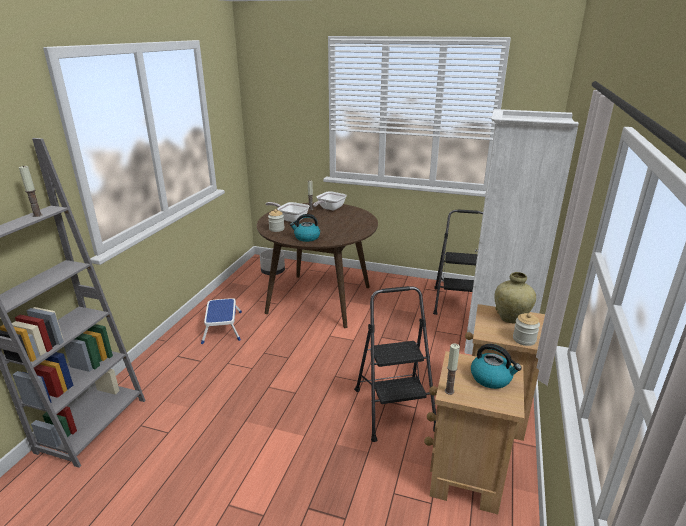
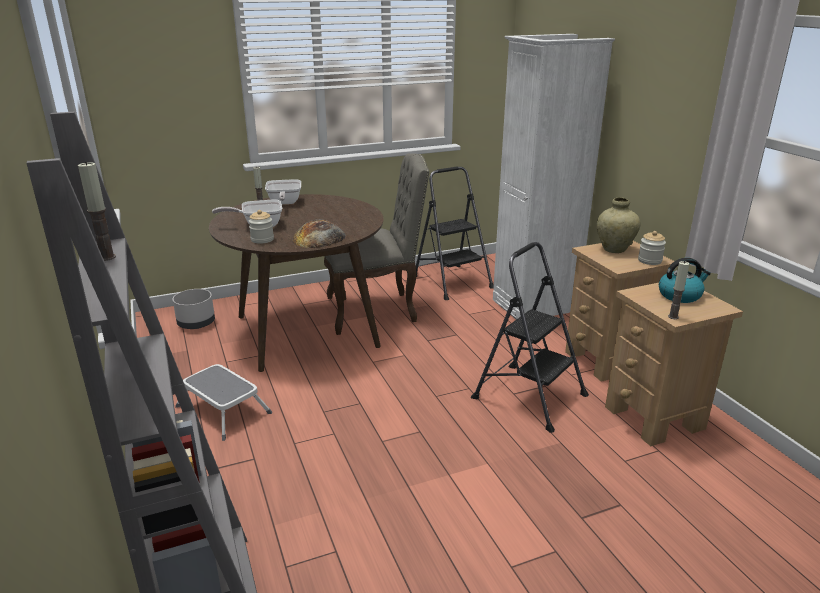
camera: 40 degrees left, 0 degrees up
(222, 327) = (223, 409): blue step ladder -> grey step ladder
(306, 237) = (319, 238): kettle -> bread
(375, 302) = (373, 311): none -> grey chair

